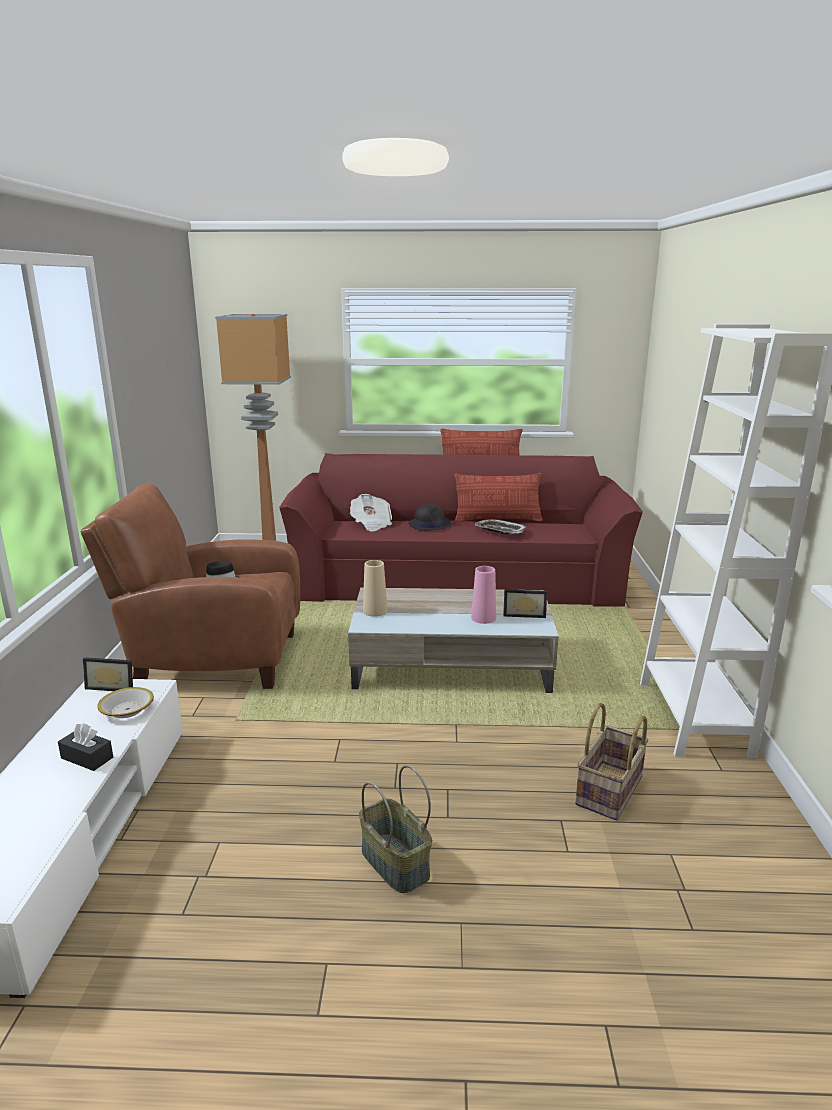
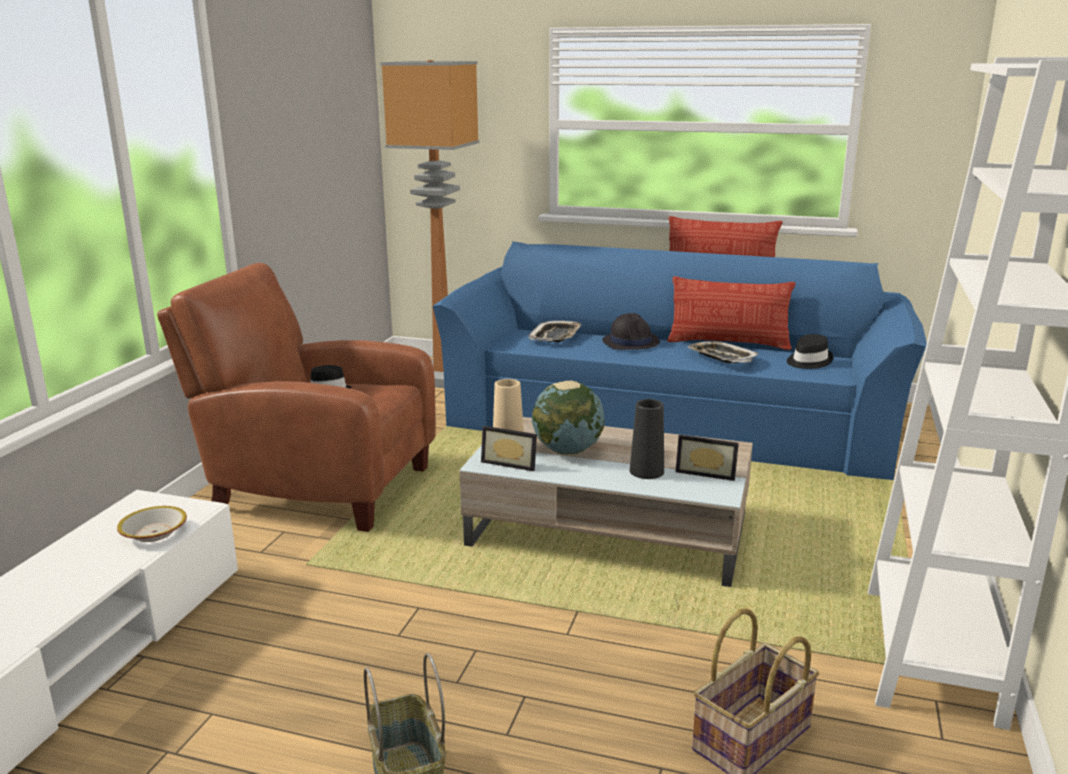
camera: 15 degrees right, 0 degrees up
(87, 758) = (78, 583): black tissue box -> none
(113, 686) = (156, 502): picture frame -> picture frame (511, 462)
(371, 524) = (556, 336): newspaper -> tray
(420, 609) = (567, 450): none -> globe
(456, 578) = (670, 418): red sofa -> blue sofa
(483, 618) = (646, 471): pink vase -> black vase
(558, 528) = (808, 361): none -> black hat

